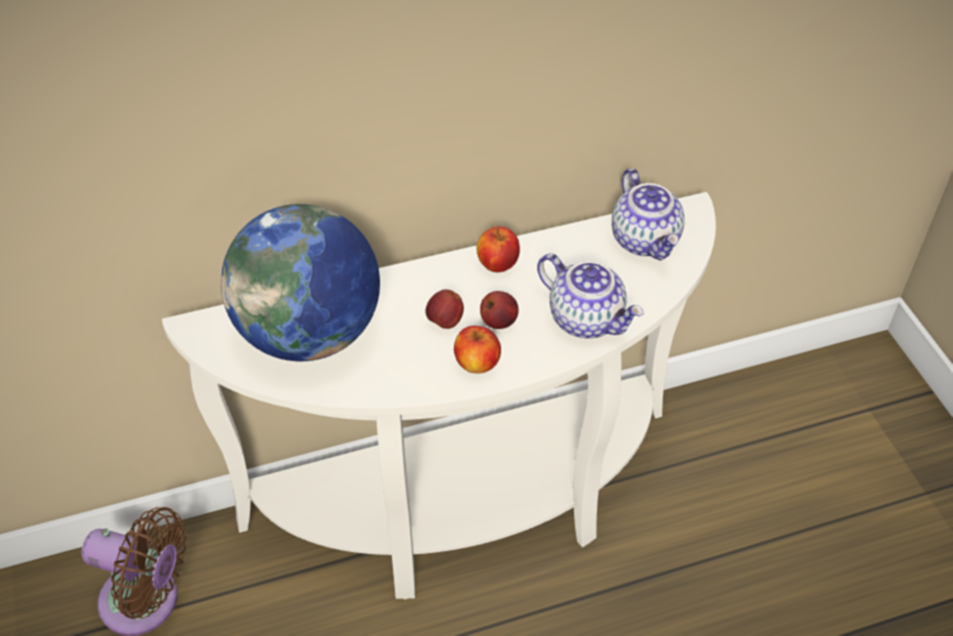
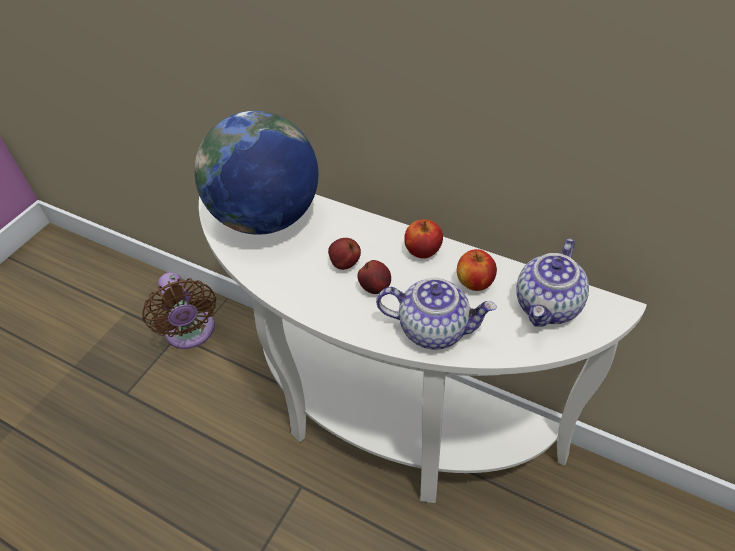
camera: 50 degrees right, 0 degrees up
(477, 364) = (329, 303): apple -> apple (475, 283)
(587, 319) = (434, 328): teapot -> teapot turned 75 degrees counterclockwise

